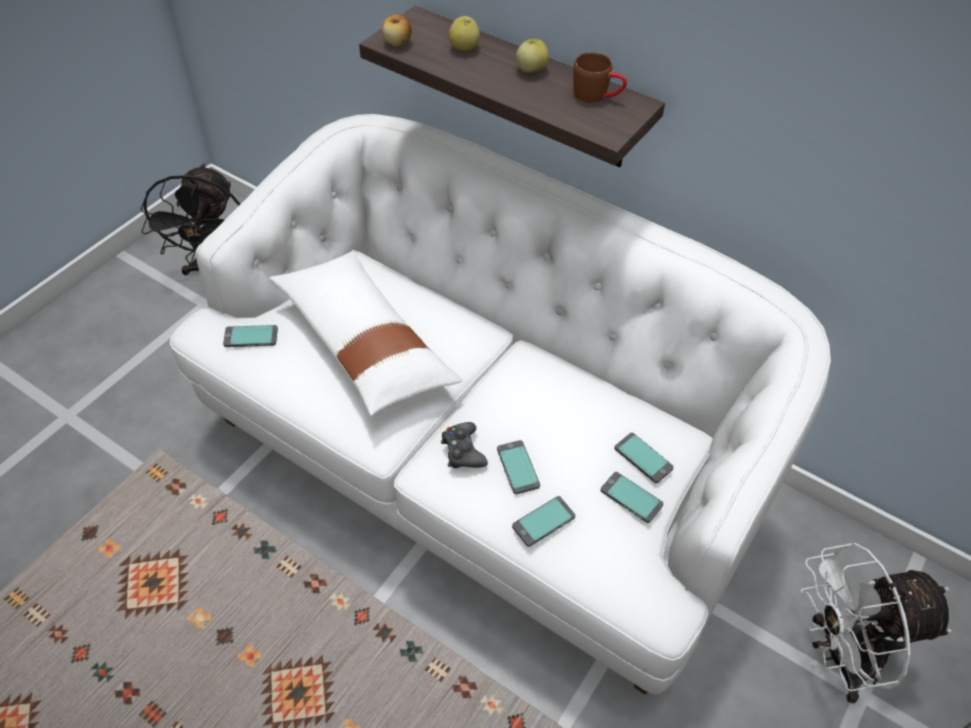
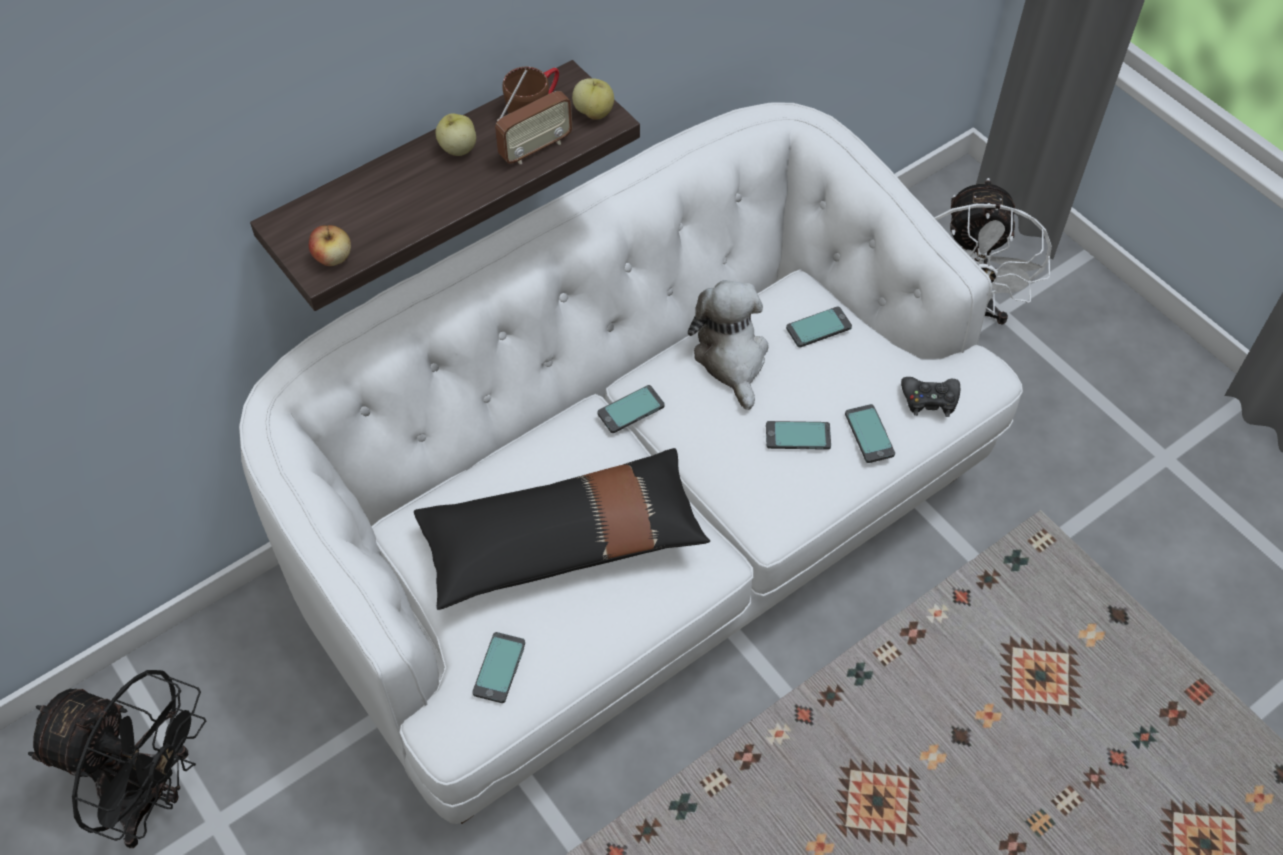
camera: 70 degrees left, 5 degrees up
(364, 344) = (562, 542): white pillow -> black pillow
(463, 451) = (758, 481): black game controller -> black game controller (930, 400)
(464, 47) = (379, 196): apple -> apple (594, 112)
(553, 105) = (535, 149): none -> radio
(579, 405) = (731, 358): none -> plush toy
(631, 498) = (862, 354): phone -> phone (631, 410)

